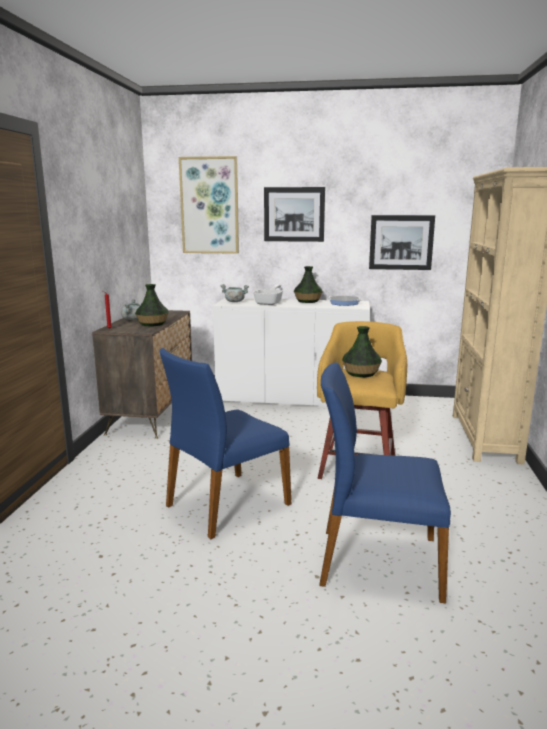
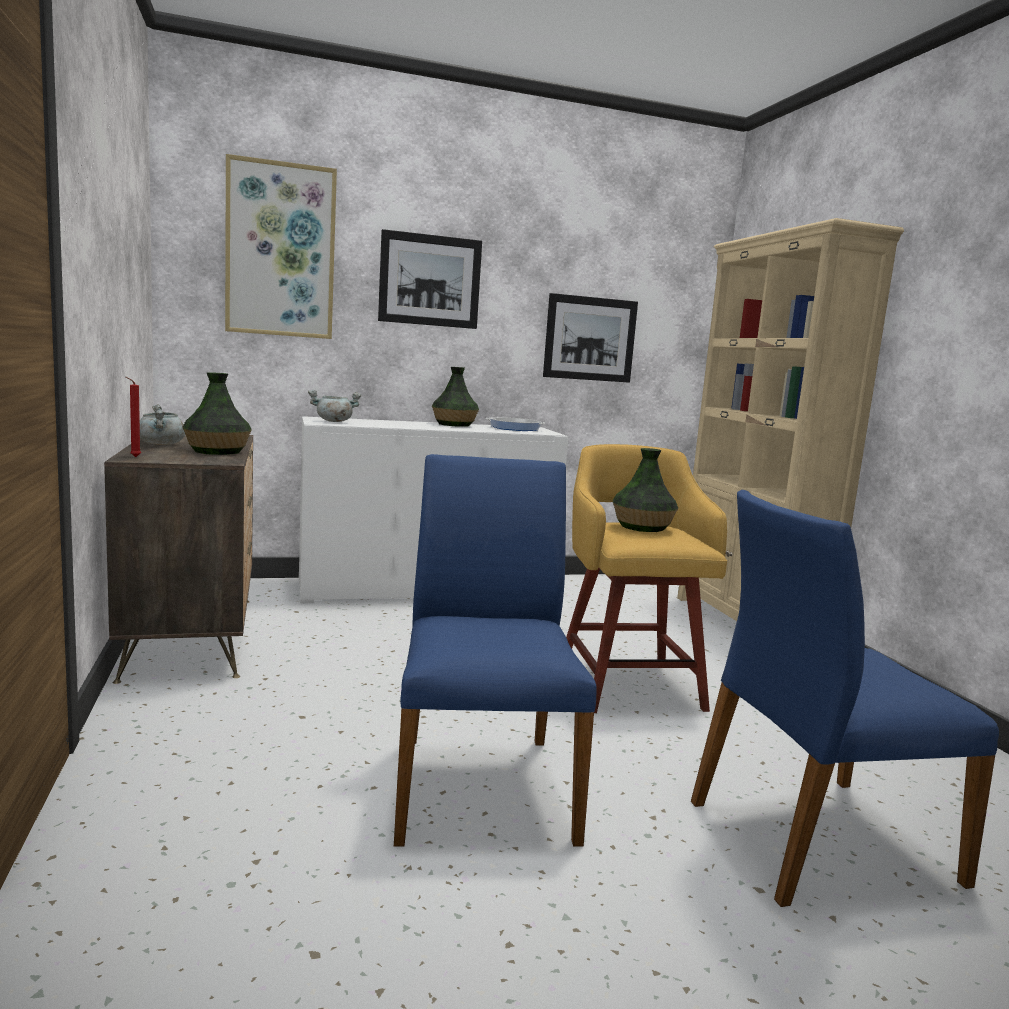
camera: 25 degrees left, 5 degrees down
(226, 504) = (481, 785): blue chair -> blue chair turned 150 degrees clockwise
(270, 303) = (398, 424): frying pan -> none

